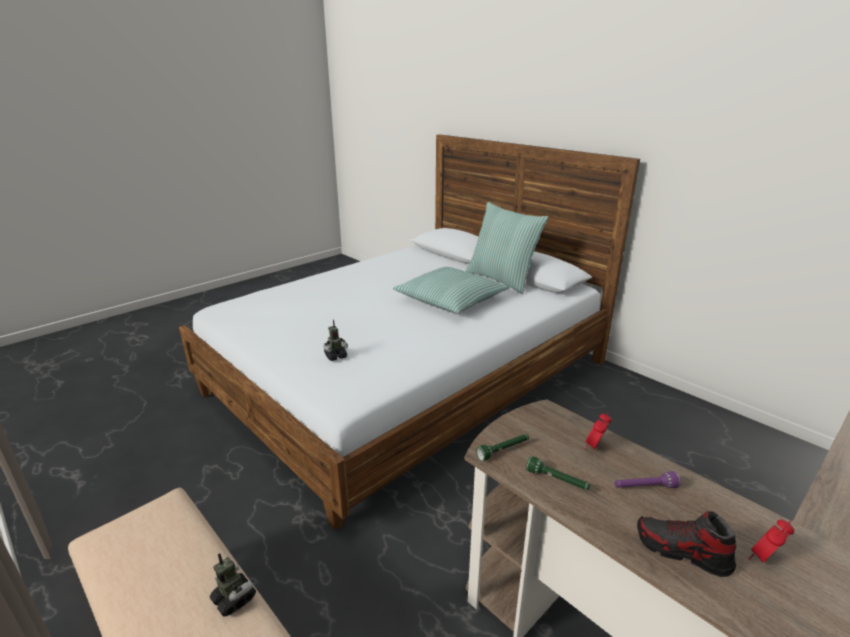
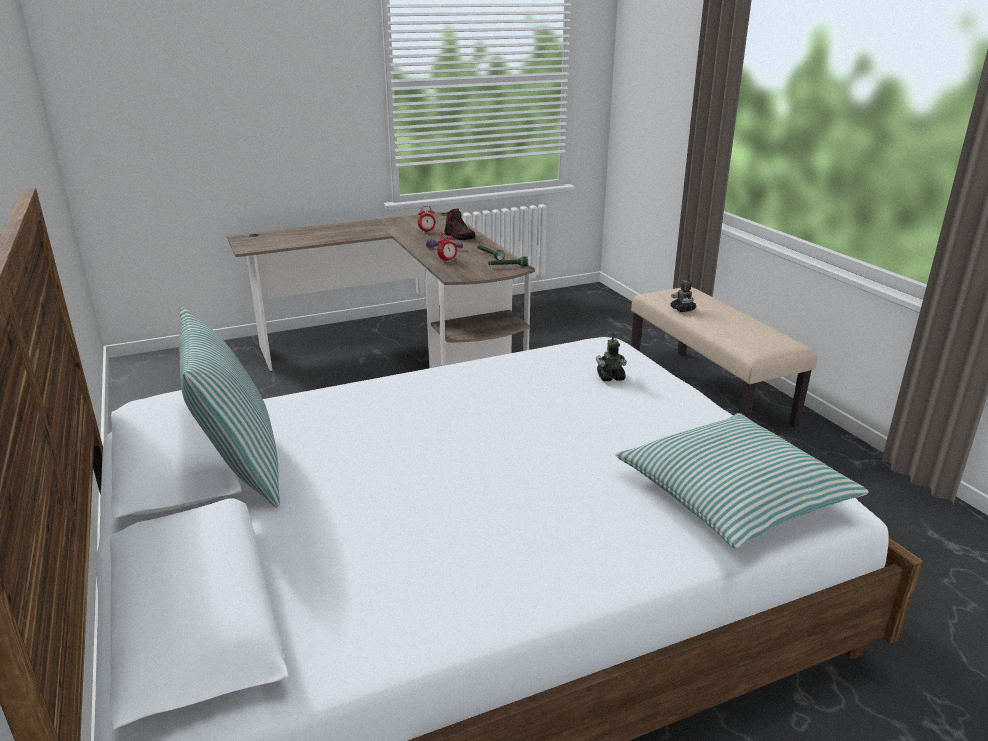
camera: 160 degrees left, 0 degrees up
(450, 300) = (391, 437): pillow -> pillow (733, 495)

